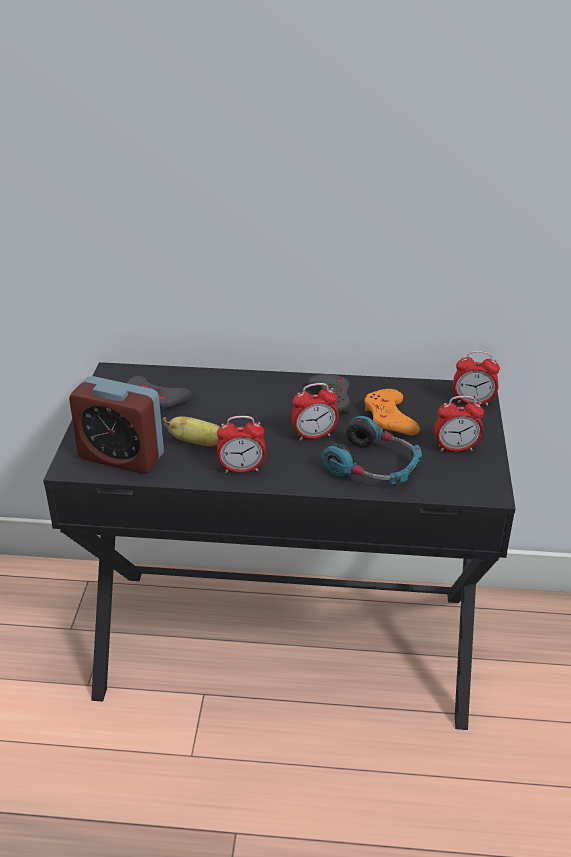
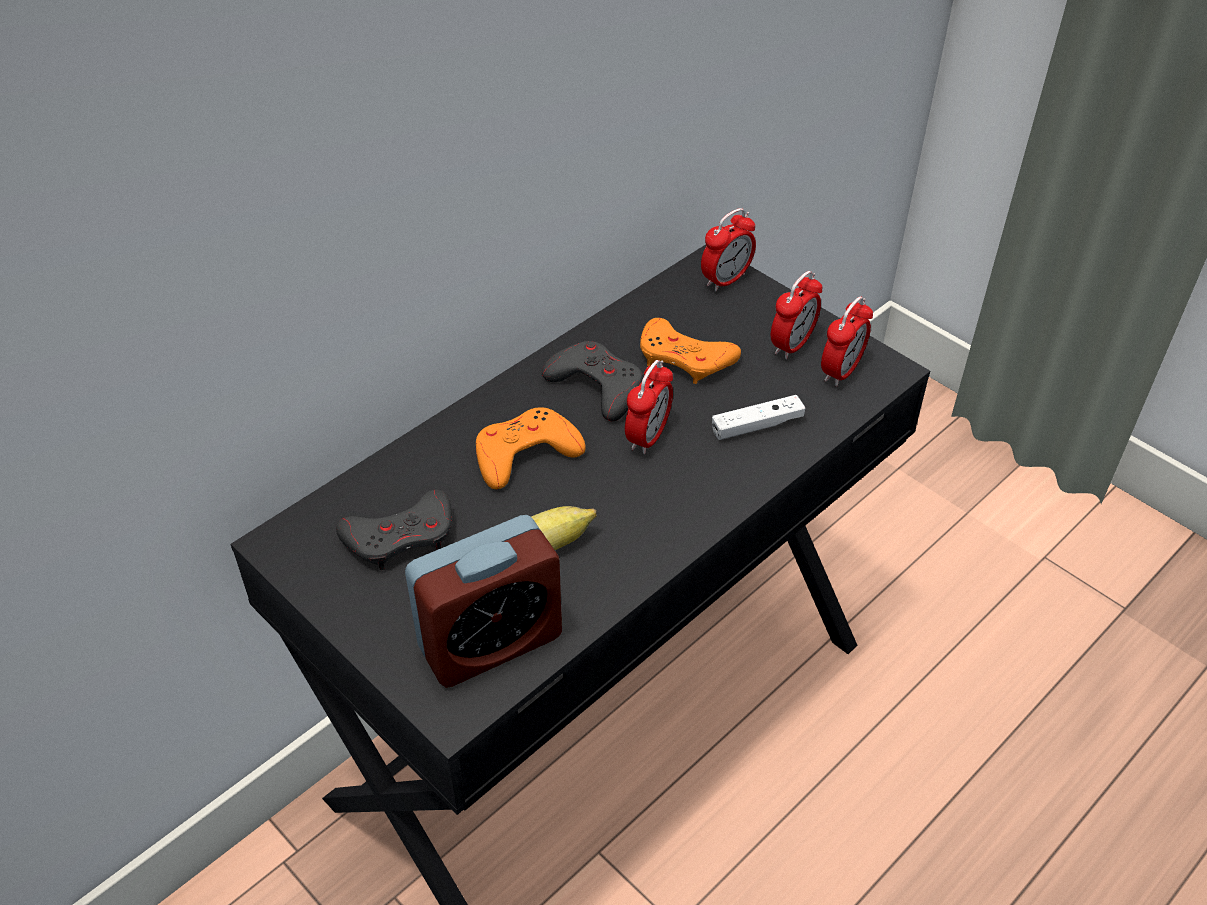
camera: 50 degrees left, 10 degrees up
(241, 469) = (645, 539): alarm clock -> alarm clock (841, 371)
(251, 406) = (525, 454): none -> orange game controller
(373, 466) = (757, 425): headphones -> white game controller

